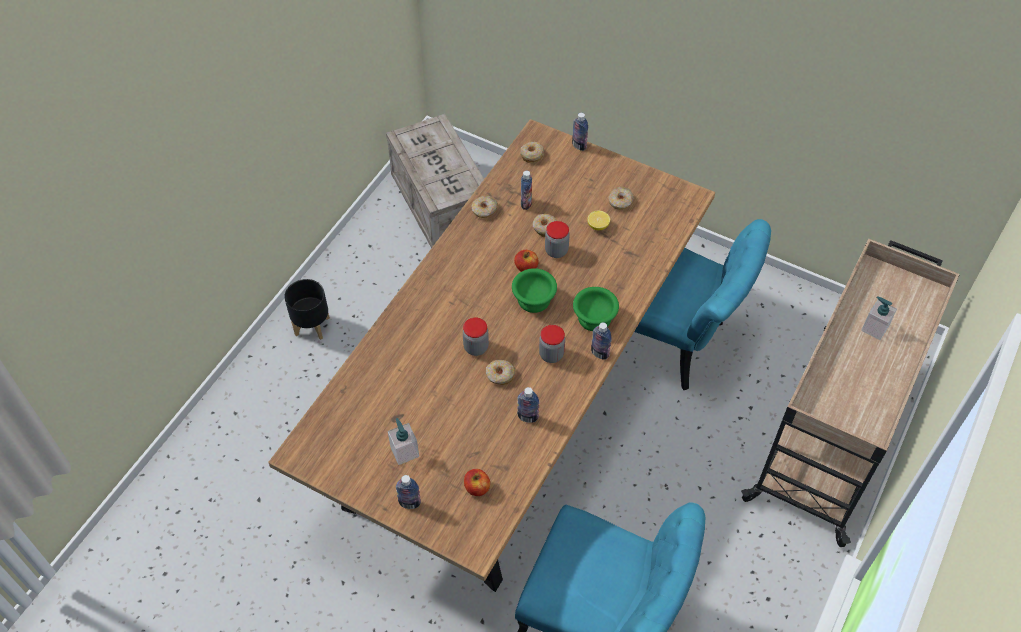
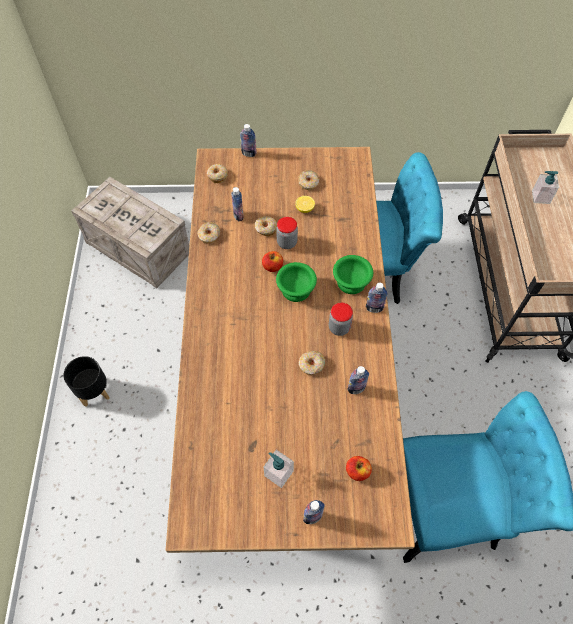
camera: 30 degrees left, 5 degrees up
(476, 347) = (277, 351): jar -> none

